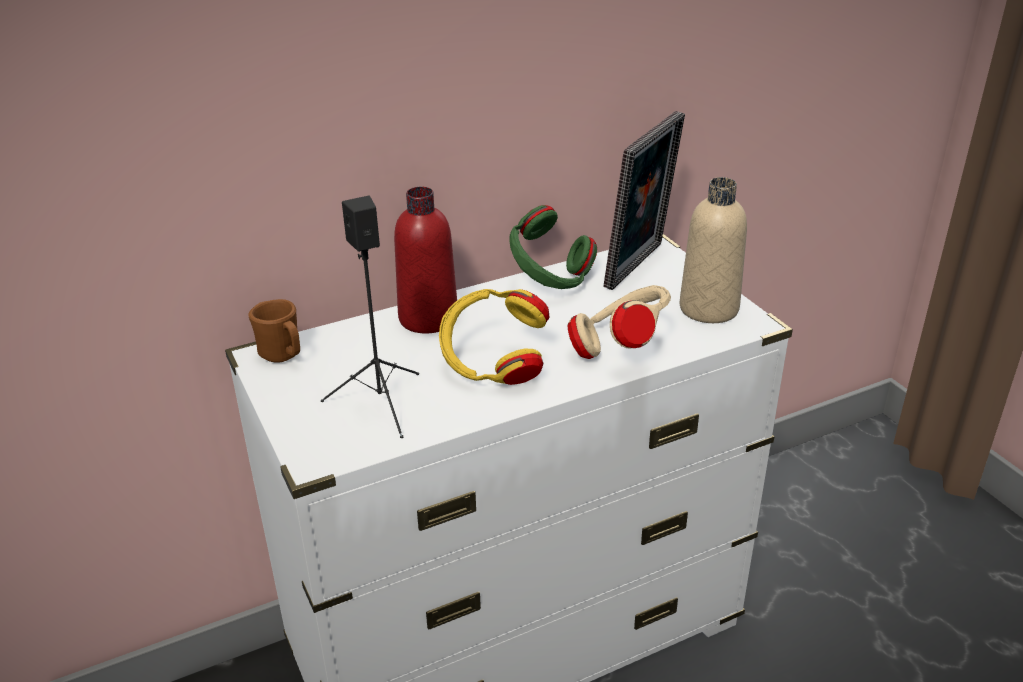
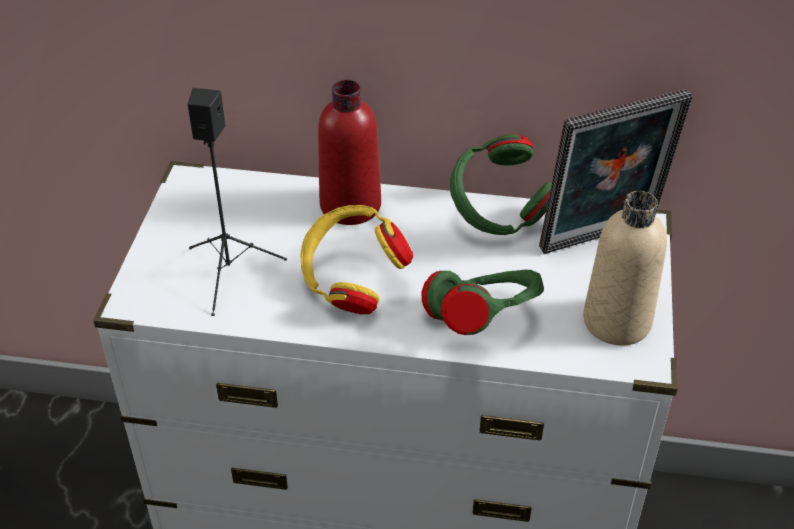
camera: 35 degrees right, 10 degrees up
(283, 355) = (204, 188): brown mug -> none
(621, 347) = (483, 322): beige headphones -> green headphones

